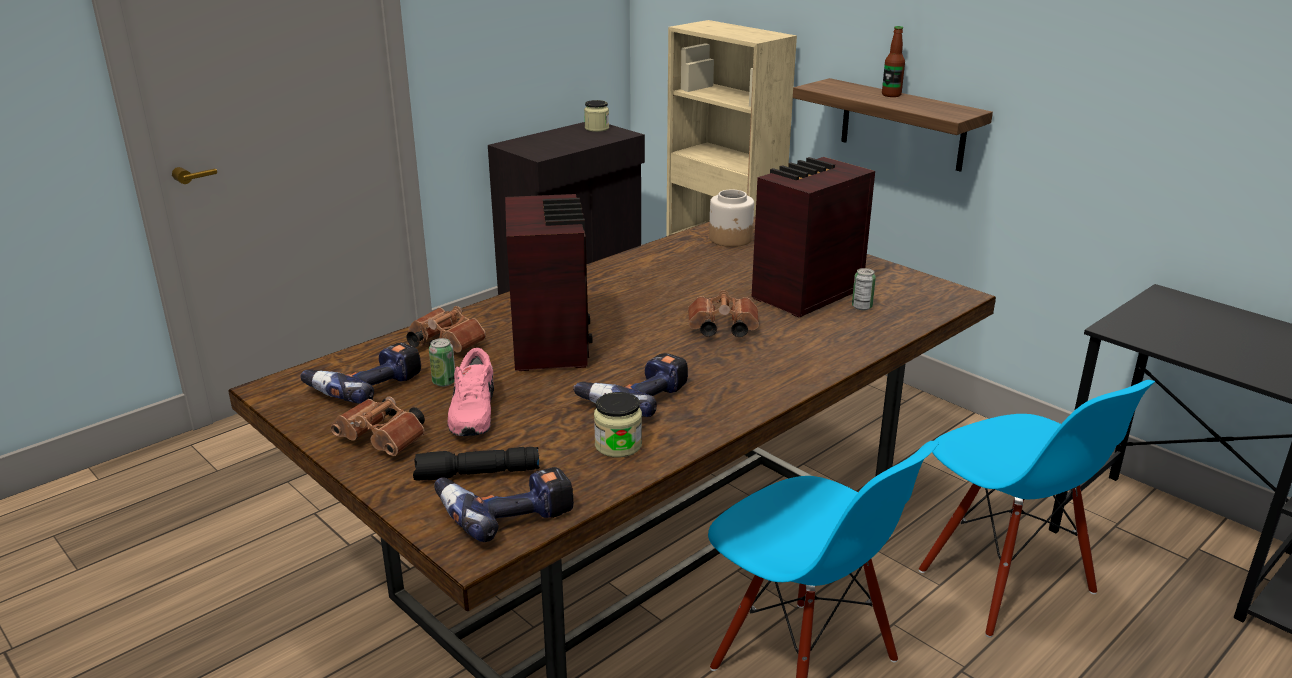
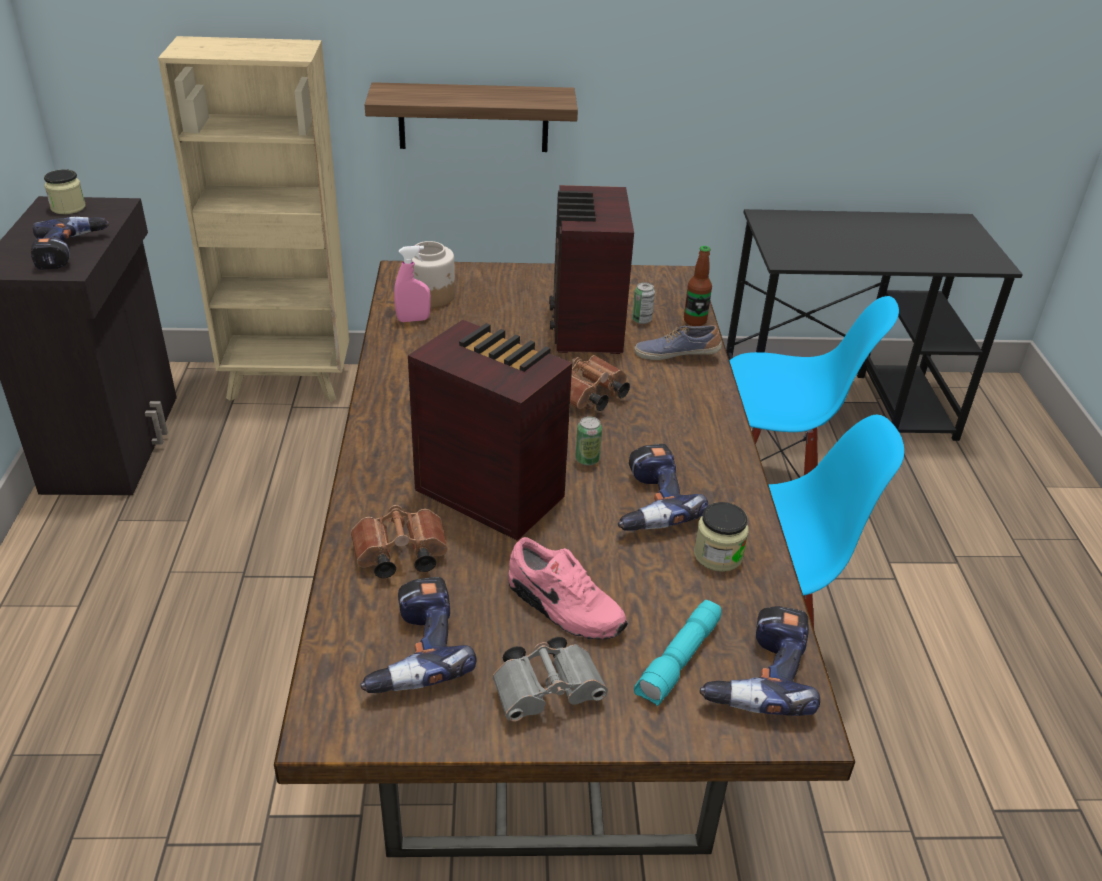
camera: 50 degrees left, 10 degrees up
(384, 441) = (549, 692): brown binoculars -> grey binoculars
(444, 382) = (478, 595): can -> can (587, 459)
(476, 474) = (679, 662): black flashlight -> turquoise flashlight
(557, 147) = (70, 252): none -> power drill
(692, 246) = (413, 319): none -> pink spray bottle
(844, 336) = (676, 355): none -> shoe
(891, 95) = (467, 90): bottle -> bottle (695, 321)

